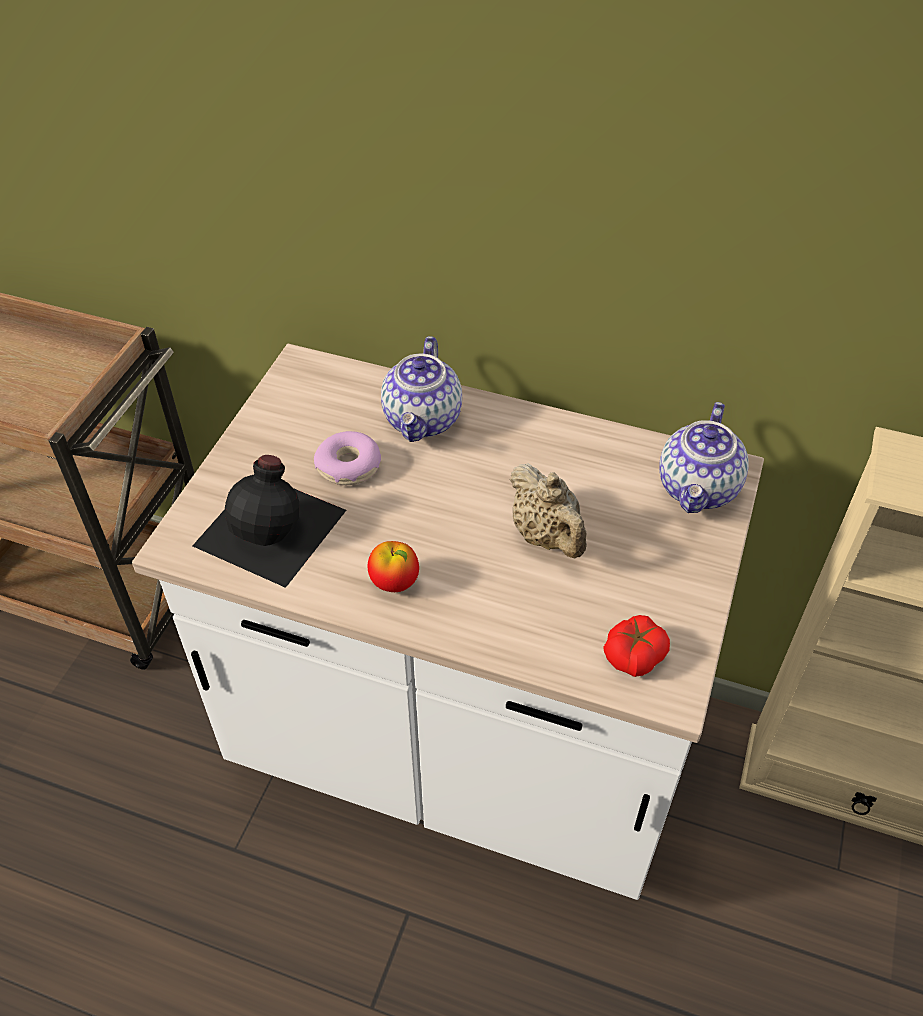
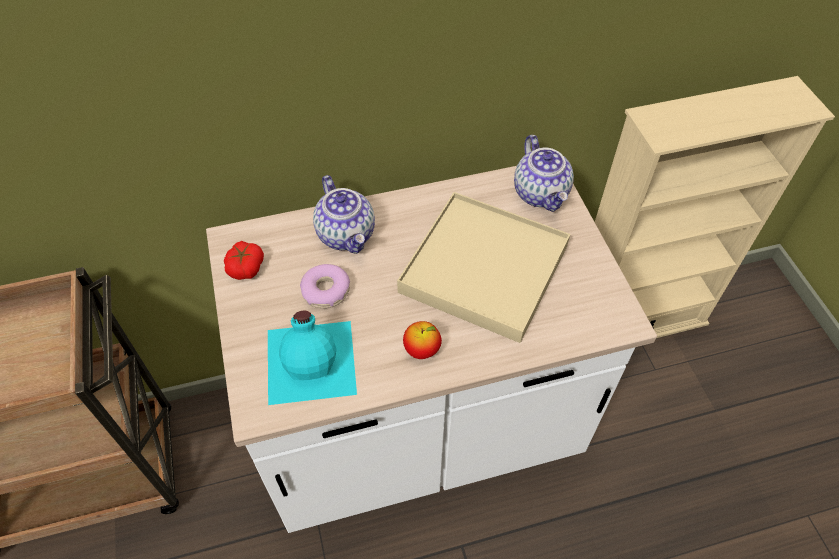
camera: 35 degrees left, 5 degrees up
(273, 527) = (312, 359): black bottle -> turquoise bottle
(547, 536) = (484, 269): beige teapot -> beige tray
(634, 655) = (589, 312): tomato -> tomato (245, 267)

